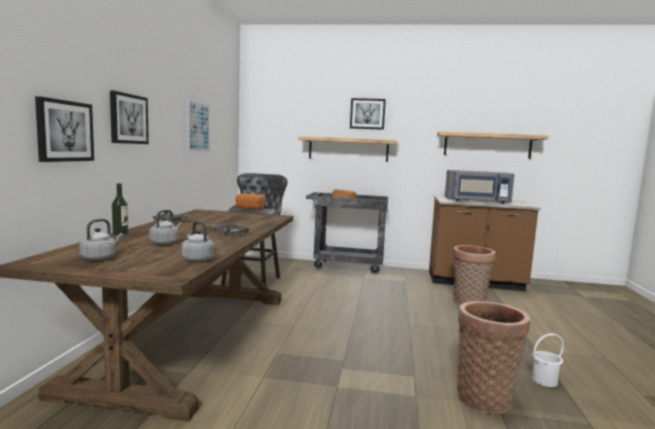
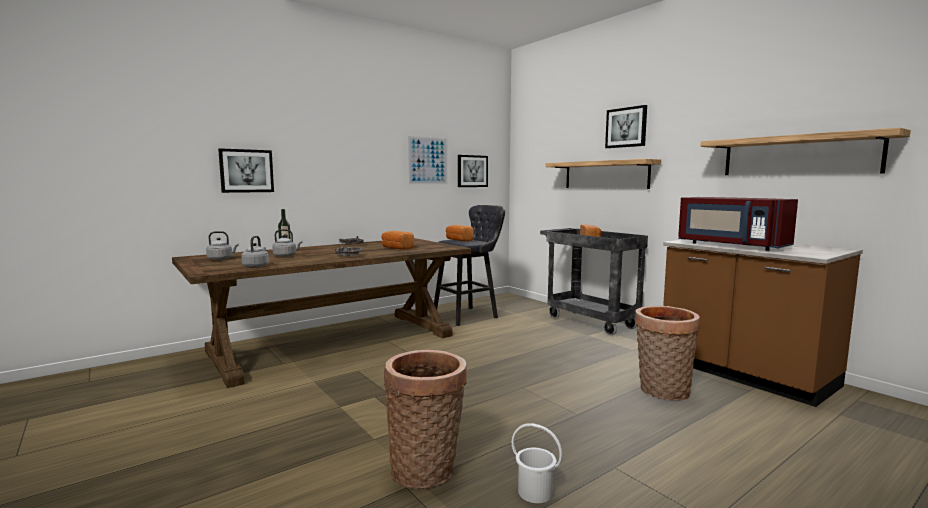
camera: 45 degrees right, 0 degrees up
(128, 119) = (319, 158): picture -> picture (472, 171)
(237, 222) = (396, 248): none -> bread
(477, 202) = (730, 245): grey microwave -> red microwave

